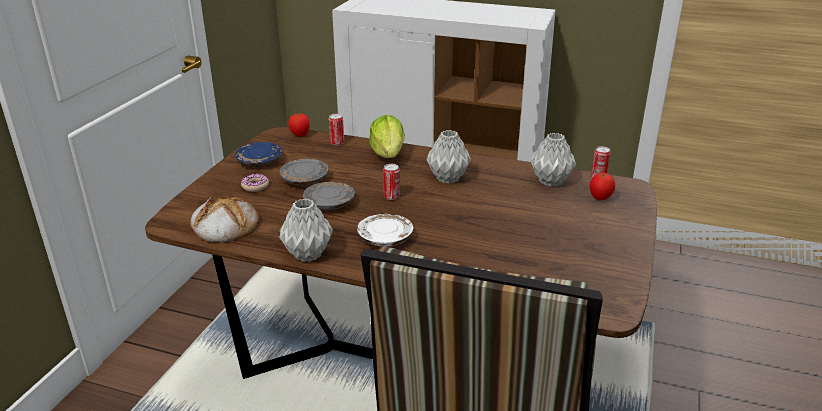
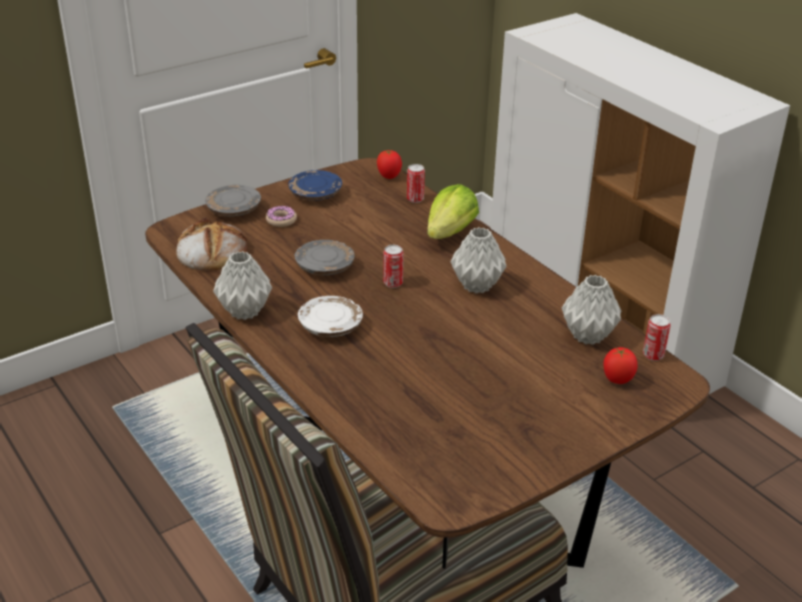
camera: 35 degrees right, 5 degrees up
(305, 180) = (333, 231): grey plate -> grey plate (234, 209)

